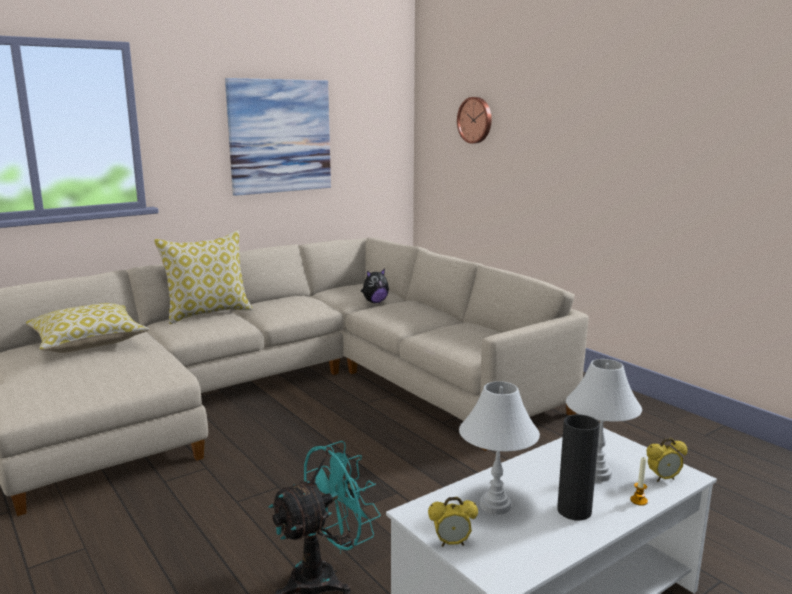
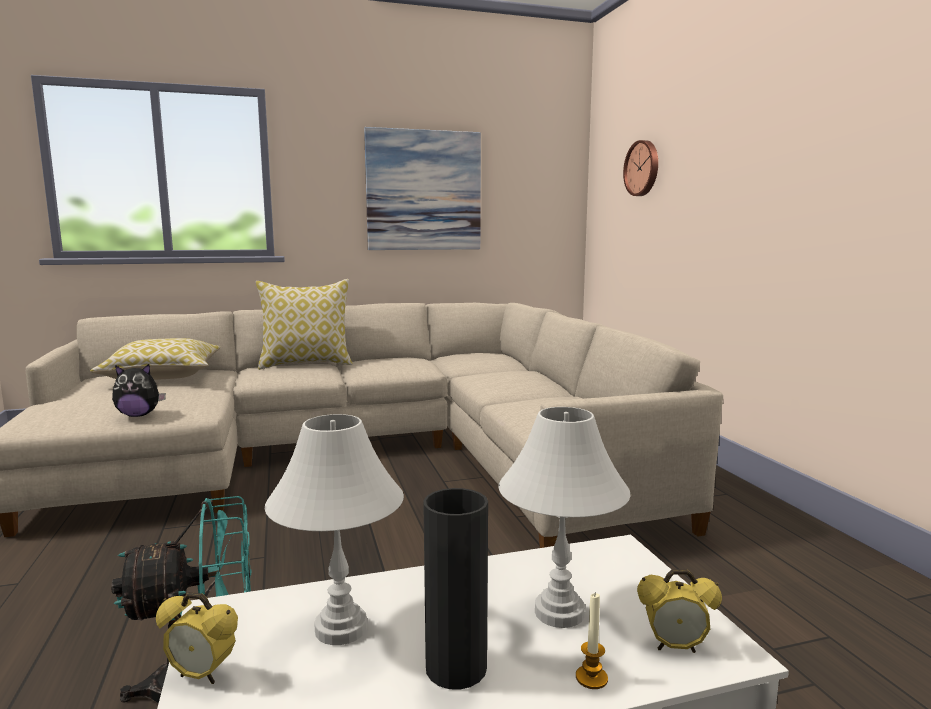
camera: 20 degrees right, 5 degrees down
(375, 302) = (491, 369): plush toy -> plush toy (139, 415)

